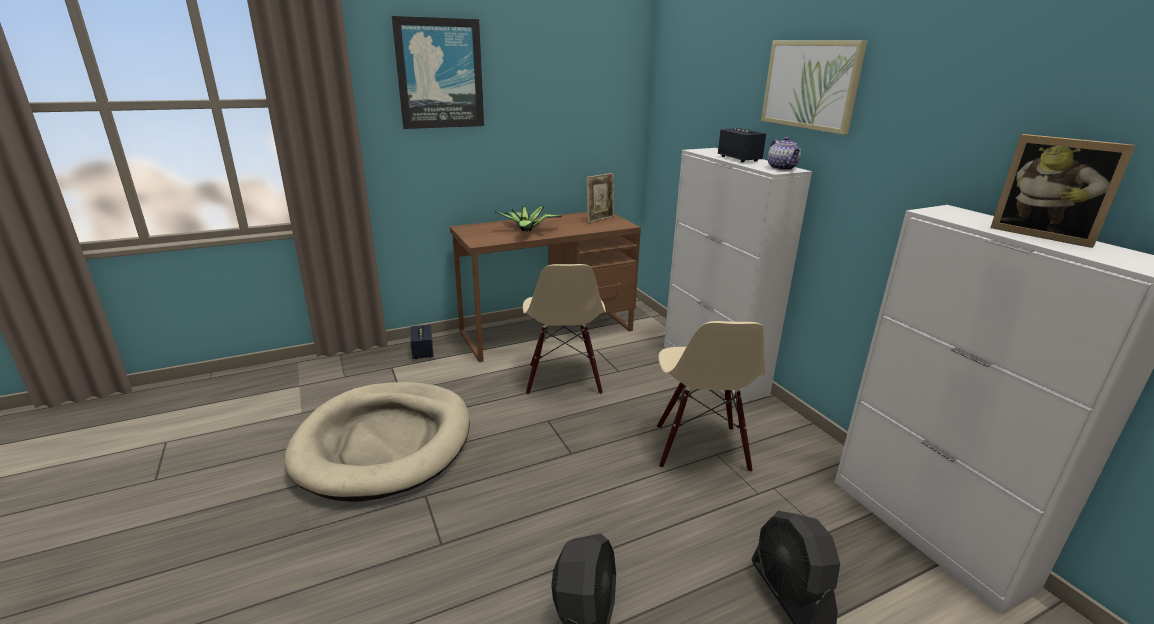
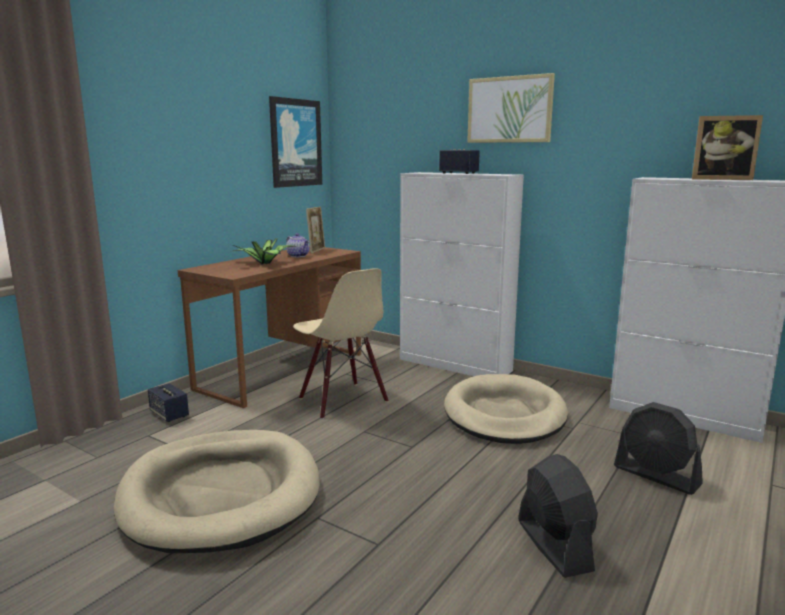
camera: 30 degrees left, 10 degrees down
(440, 74) = (160, 108): picture -> picture (295, 143)
(700, 448) = (504, 414): beige chair -> beige dog bed
(782, 168) = (502, 174): teapot -> teapot (298, 256)

